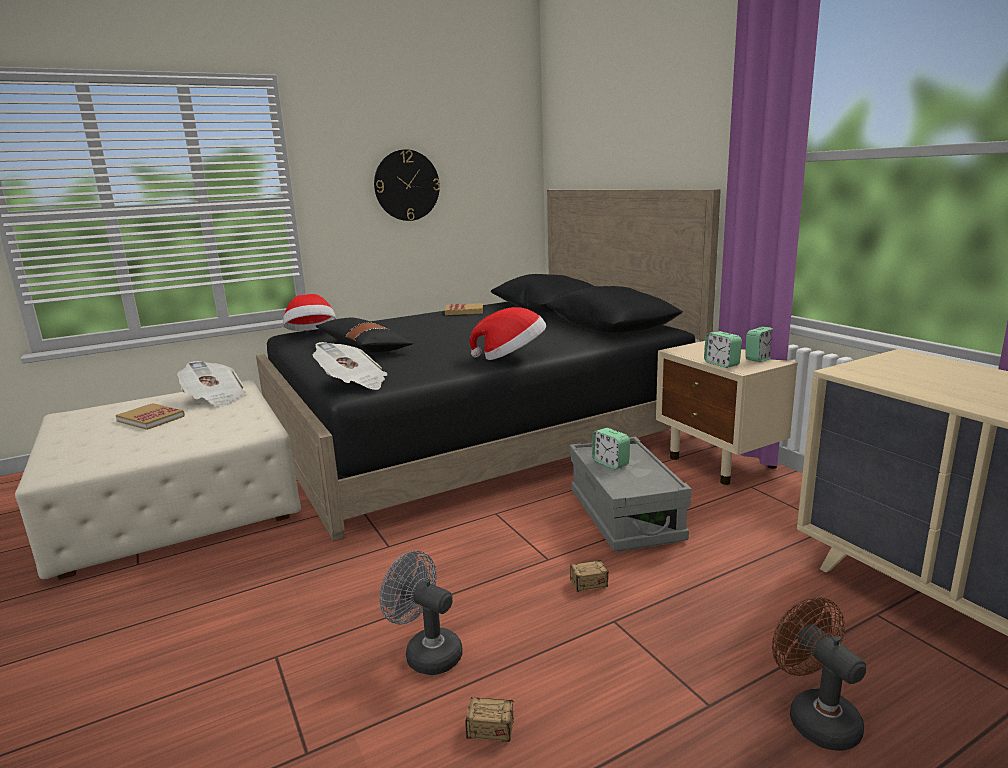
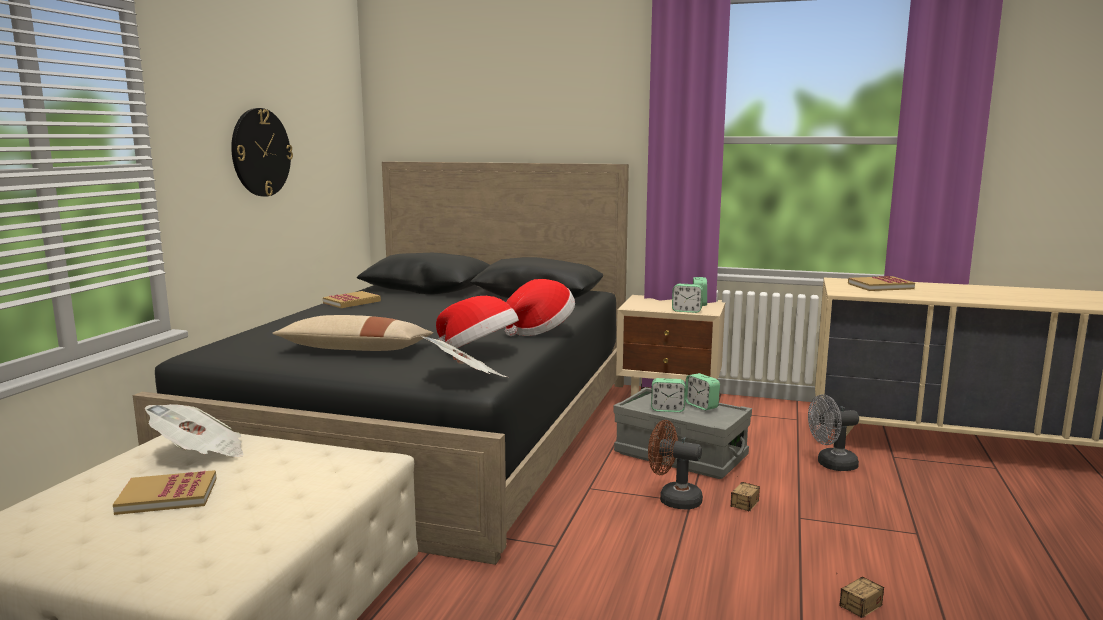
camera: 45 degrees left, 5 degrees down
(311, 334) = (230, 349): hat -> hat (479, 352)
(363, 347) = (355, 349): black pillow -> beige pillow
(426, 652) = (741, 593): grey fan -> grey fan (831, 465)
(646, 469) = (701, 406): none -> alarm clock
(815, 716) = (957, 514): brown fan -> brown fan (673, 499)
(939, 373) = (880, 286): none -> book

